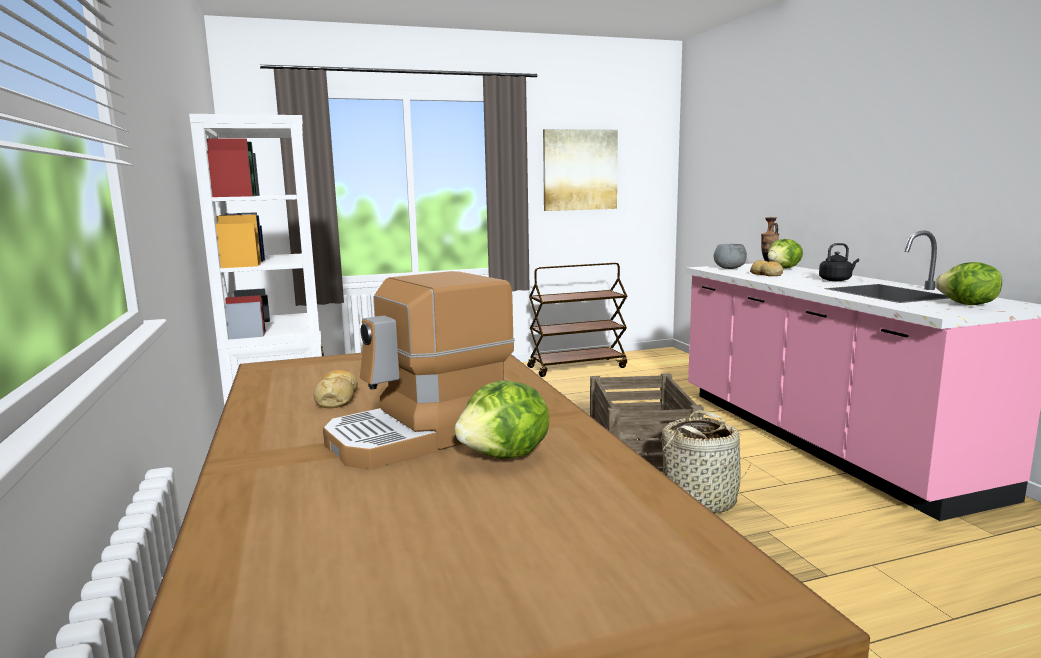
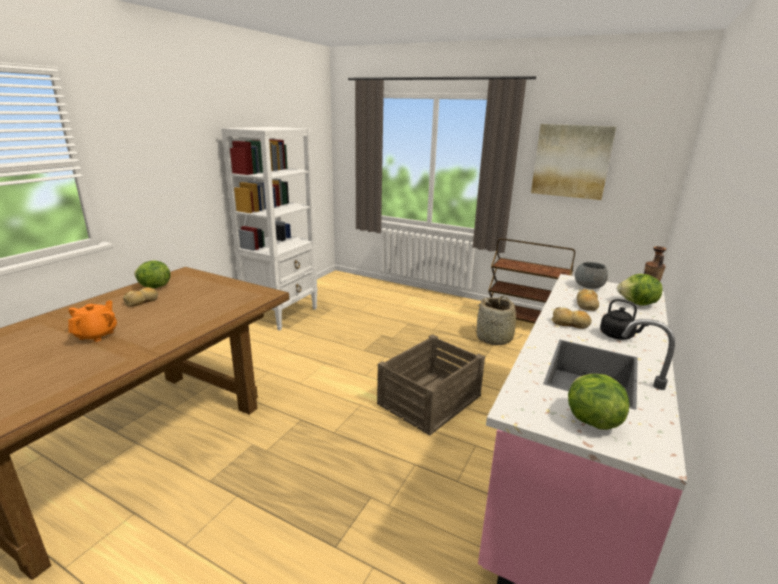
camera: 45 degrees right, 10 degrees up
(422, 435) = (97, 335): coffee machine -> orange teapot
(506, 456) = (74, 361): lettuce -> lettuce (154, 287)
(700, 500) = (383, 452): basket -> basket (494, 338)
(798, 282) = (570, 324): none -> bread

